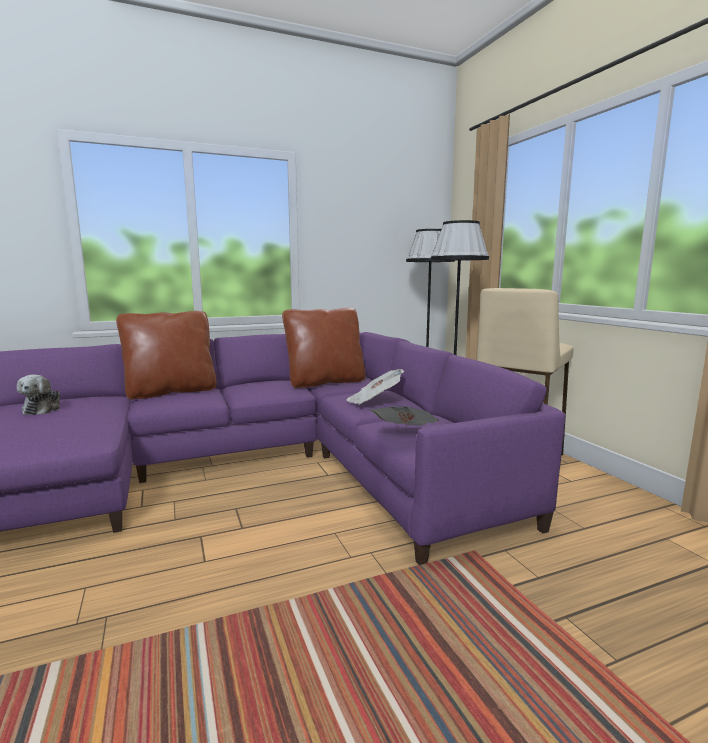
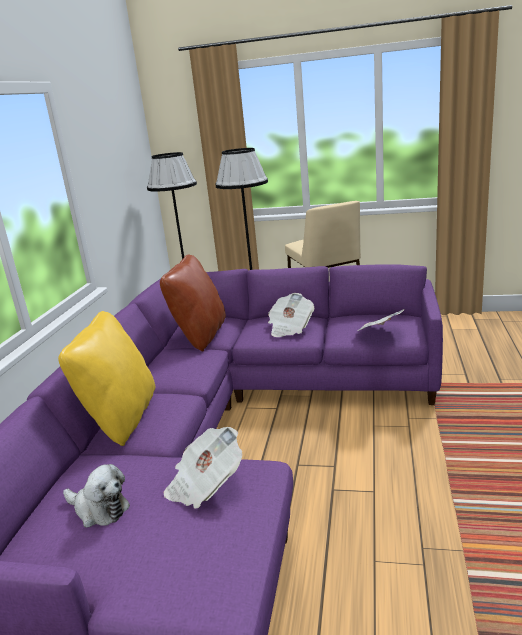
camera: 55 degrees left, 10 degrees up
(67, 426) = (205, 484): none -> newspaper
(171, 392) = (121, 418): brown pillow -> yellow pillow

